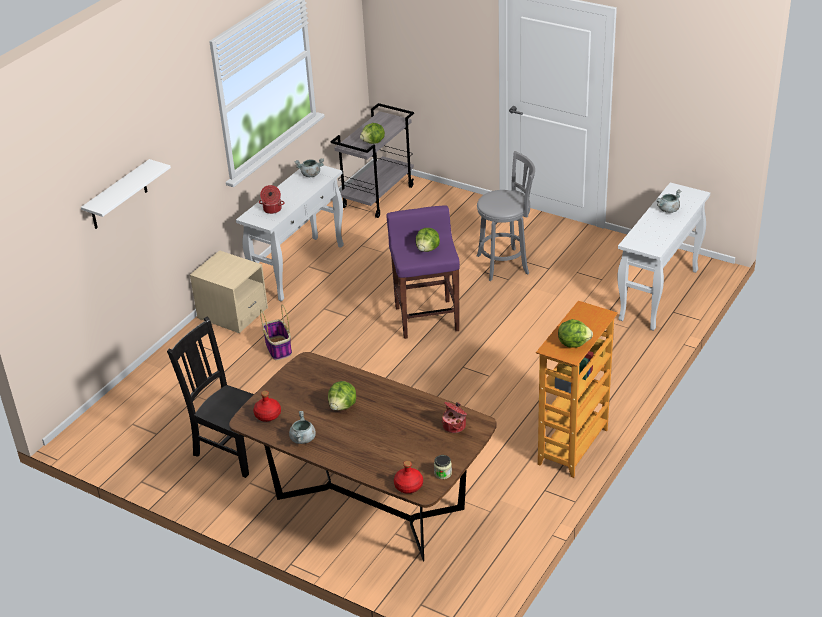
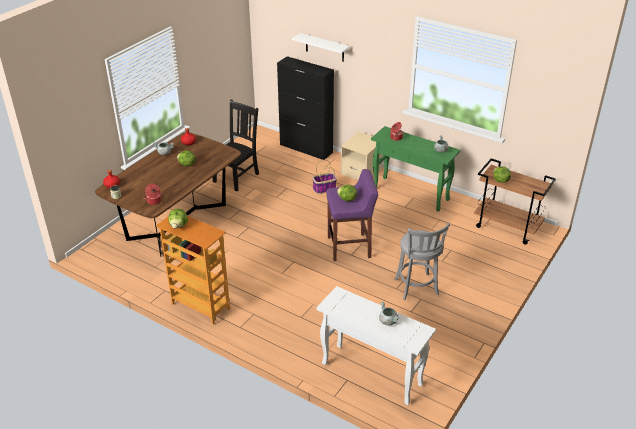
camera: 90 degrees right, 0 degrees up
(152, 374) = (306, 148): none -> black cabinet
(299, 268) = (411, 194): white console table -> green console table
(377, 196) = (507, 227): grey cart -> brown cart

